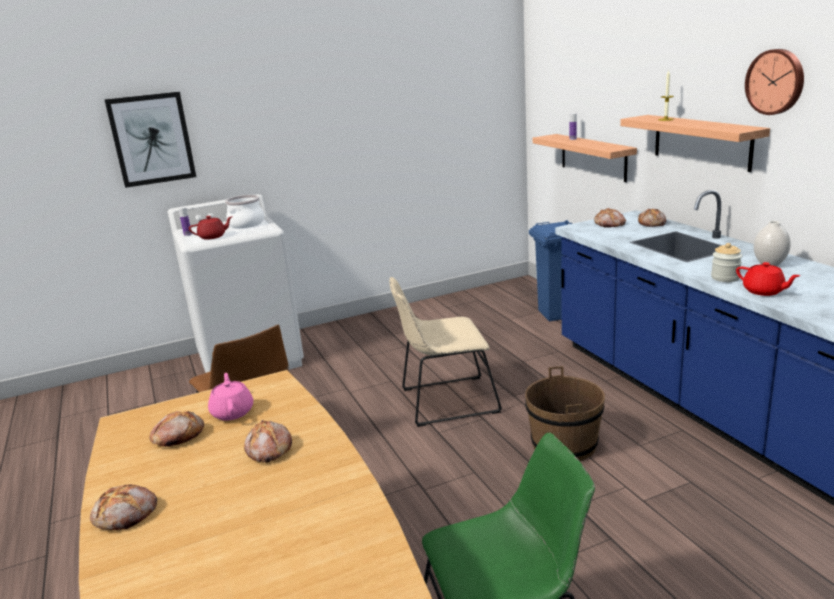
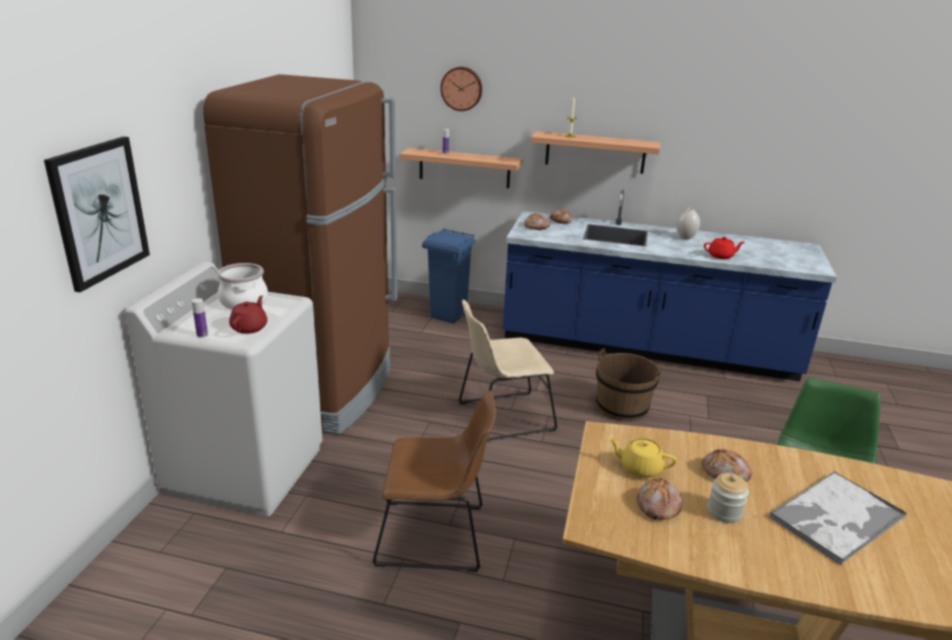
camera: 55 degrees left, 5 degrees up
(126, 515) = (774, 565): bread -> none
(232, 412) = (640, 468): pink teapot -> yellow teapot
(245, 530) = (836, 517): none -> tray
(369, 333) = (323, 390): none -> brown fridge
(445, 401) = (501, 417): beige chair -> beige chair turned 45 degrees clockwise
(725, 278) = (687, 252): jar -> jar (724, 512)
(776, 82) = (666, 109): wall clock -> wall clock (462, 88)

